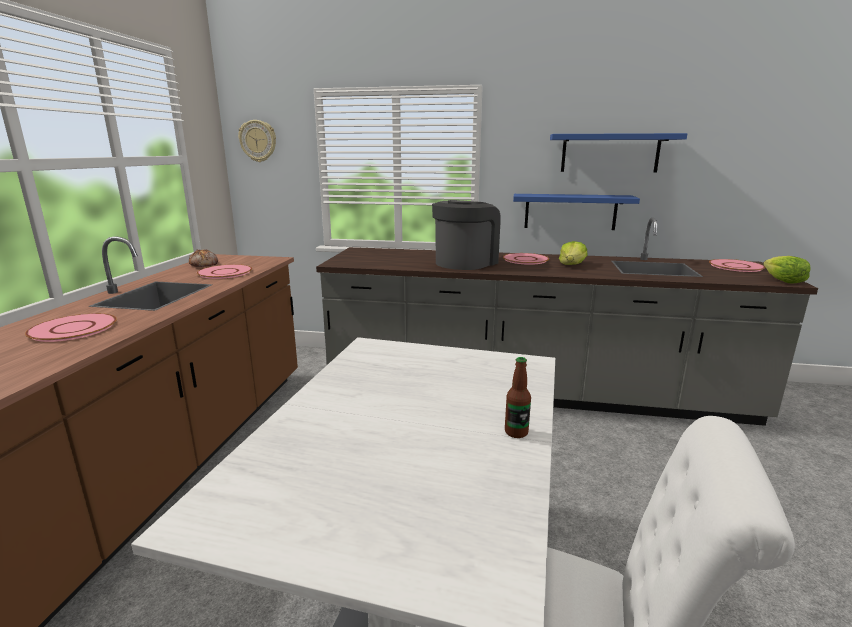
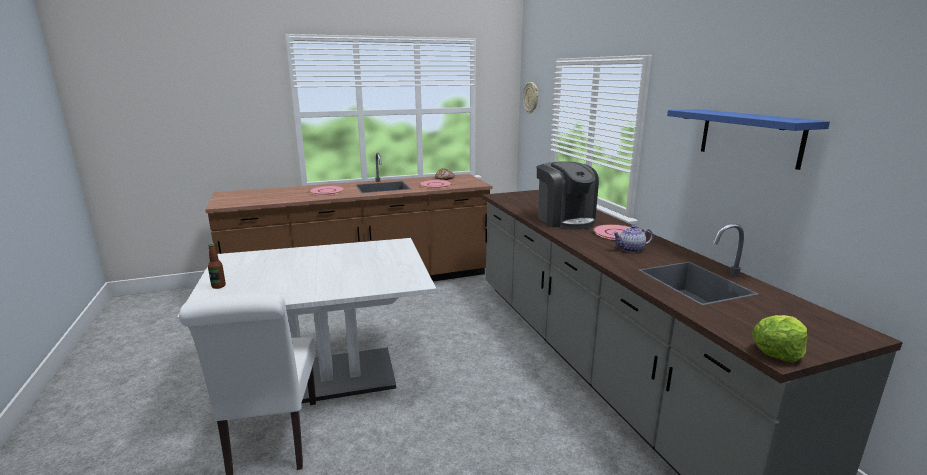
camera: 60 degrees right, 0 degrees up
(465, 262) = (565, 220): coffee machine -> coffee machine turned 60 degrees clockwise
(516, 432) = (319, 292): bottle -> bottle (218, 286)
(570, 211) = (706, 198): blue shelf -> none
(571, 265) = (631, 249): lettuce -> teapot
(736, 266) = (813, 323): pink plate -> none

